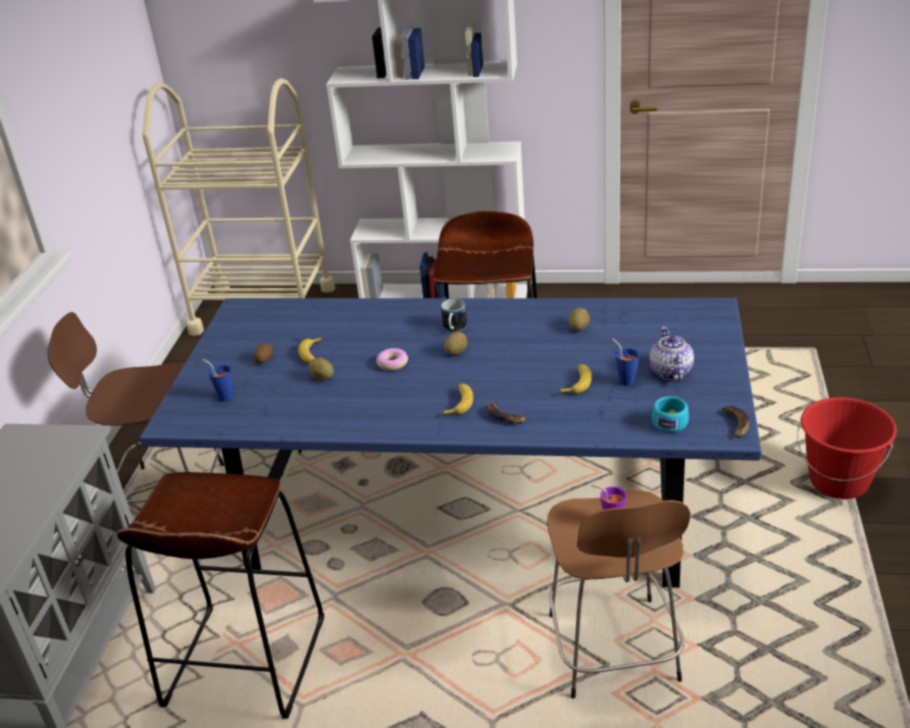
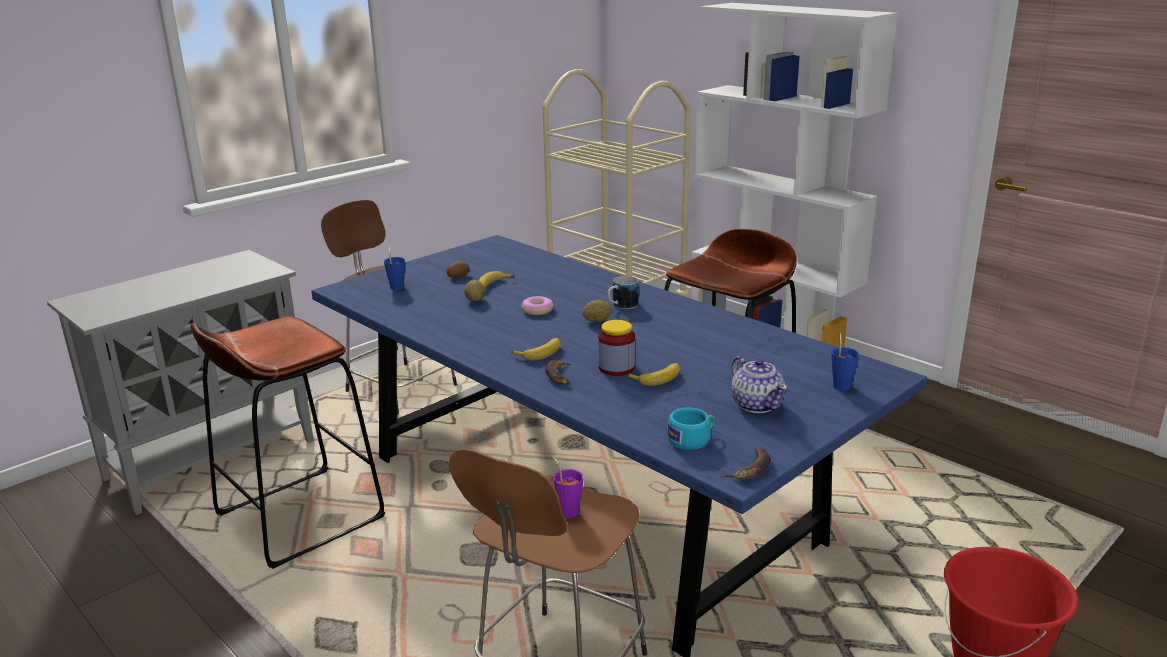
camera: 35 degrees right, 10 degrees down
(535, 388) = (616, 368): none -> jar
(579, 328) = (727, 342): potato -> none
(624, 379) = (704, 393): blue cup -> blue cup (841, 385)
(670, 372) = (757, 404): teapot -> teapot turned 120 degrees clockwise

